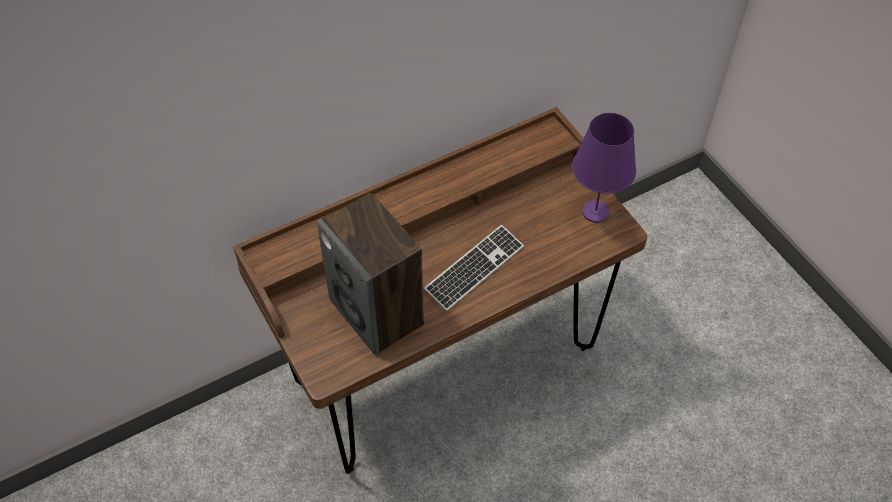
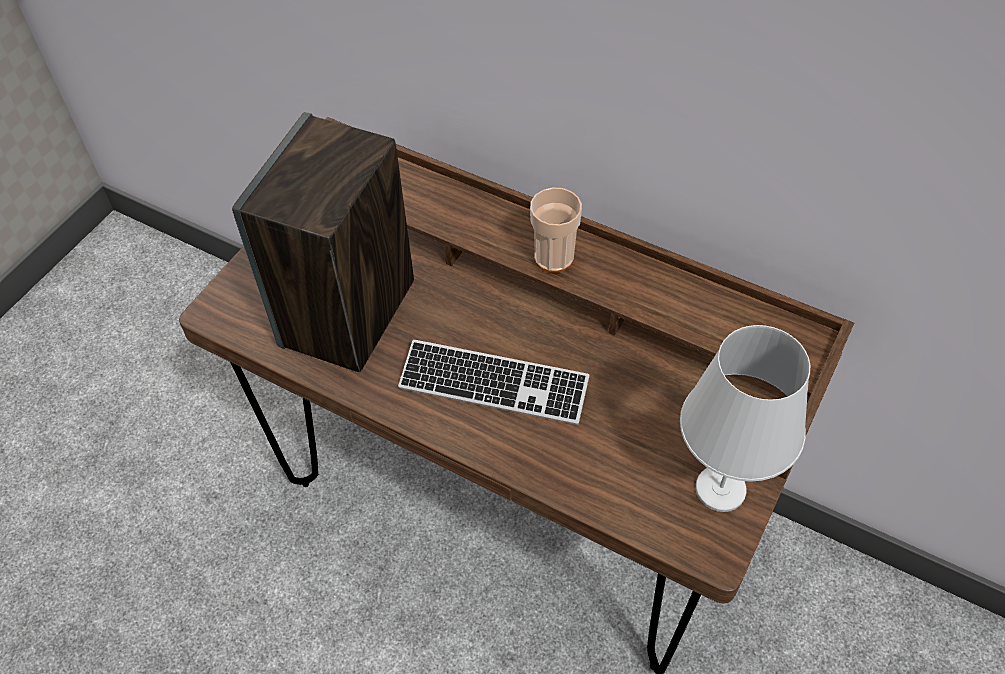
camera: 60 degrees right, 0 degrees up
(428, 196) = (553, 258): none -> cup
(595, 211) = (721, 488): purple table lamp -> white table lamp

